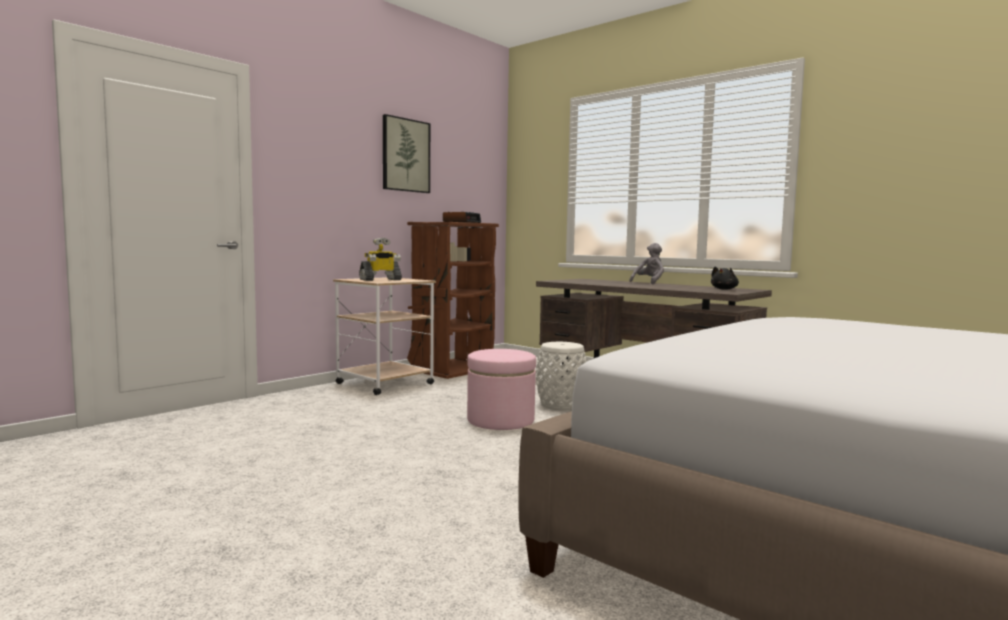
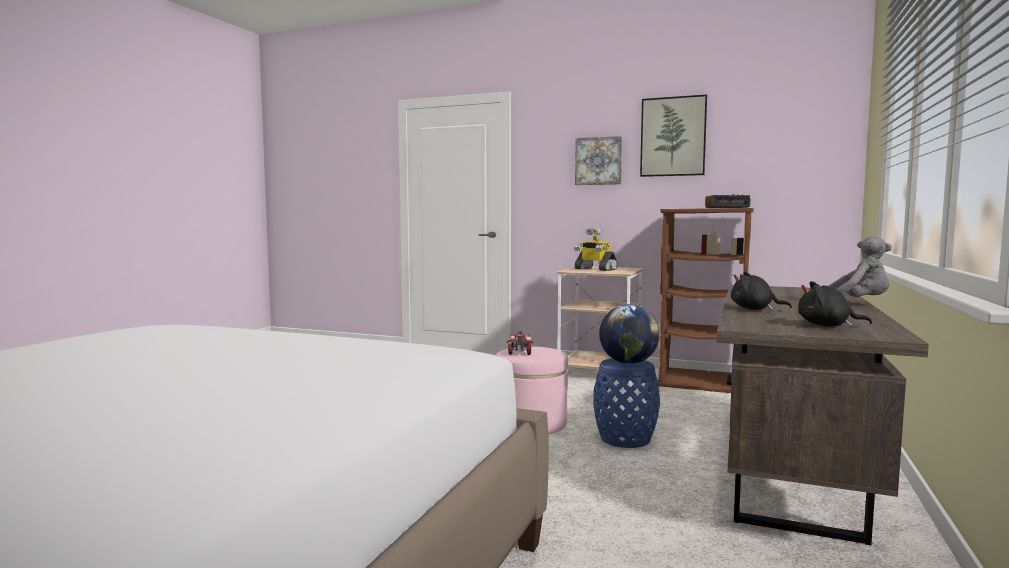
camera: 70 degrees right, 0 degrees up
(347, 168) = (598, 161): none -> picture
(497, 353) = (520, 351): none -> toy car
(560, 405) = (625, 439): white stool -> blue stool
(563, 344) = (628, 363): none -> globe
(663, 288) = (755, 309): none -> black plush toy

